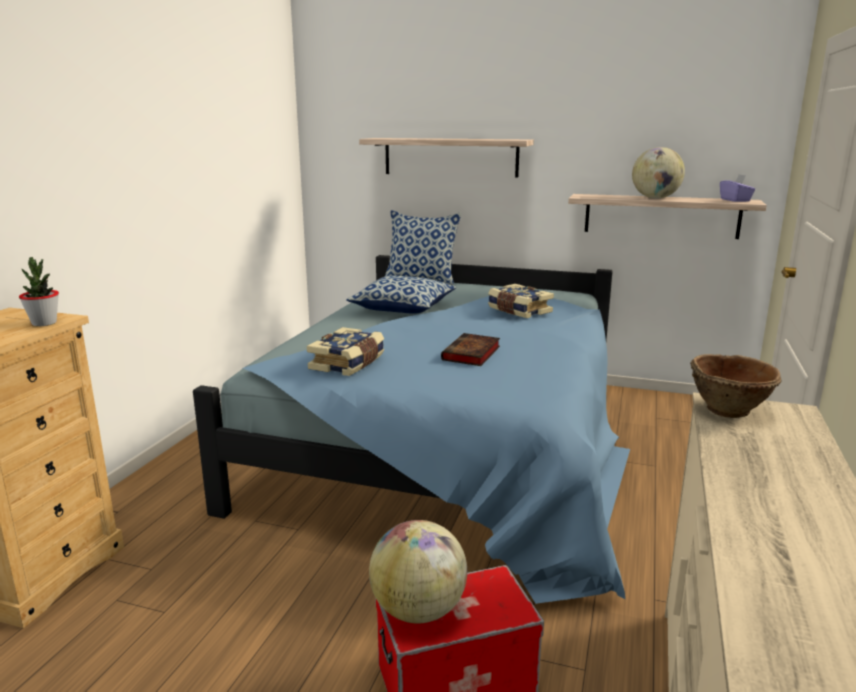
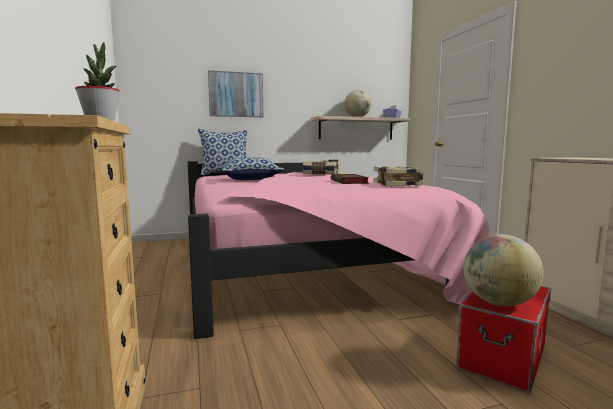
camera: 35 degrees left, 10 degrees down
(348, 363) = (294, 188): book -> book (398, 185)
(450, 157) = (236, 94): shelf -> picture
(453, 445) = (304, 264): blue bed -> pink bed
(729, 410) = (561, 158): brown bowl -> none

